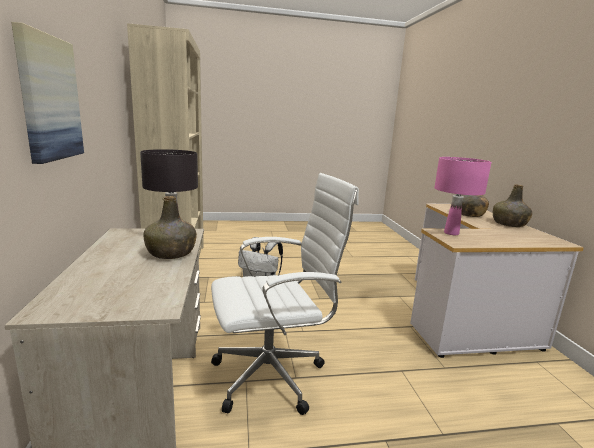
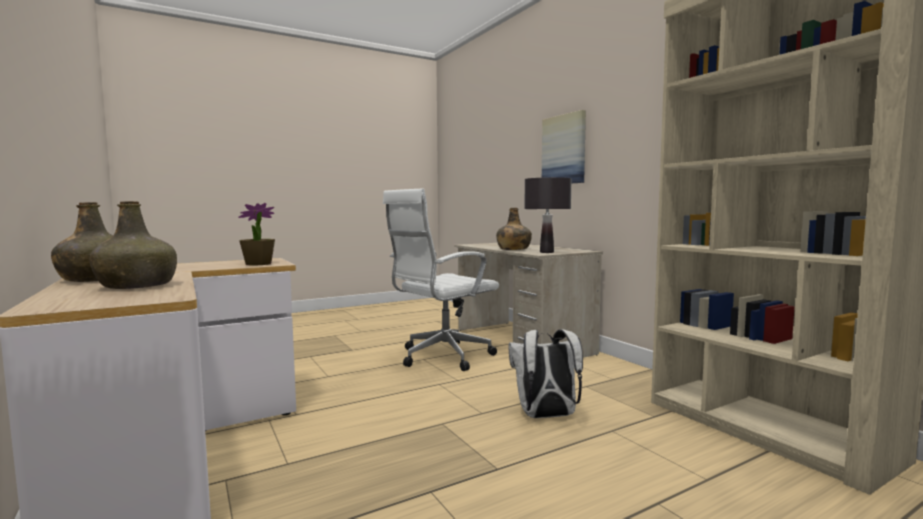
camera: 160 degrees right, 10 degrees down
(451, 233) = (258, 264): pink table lamp -> potted plant

